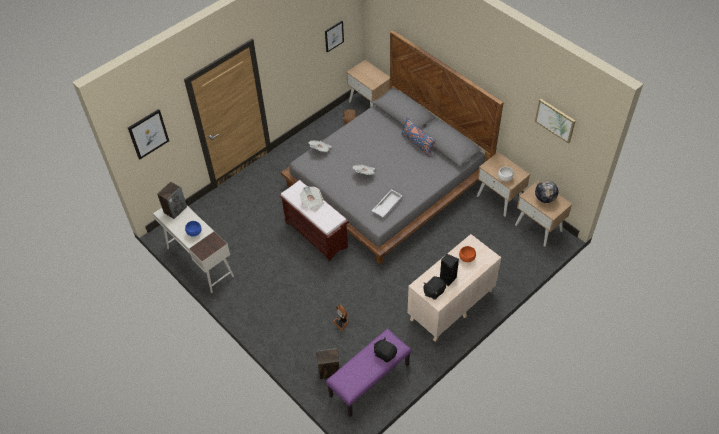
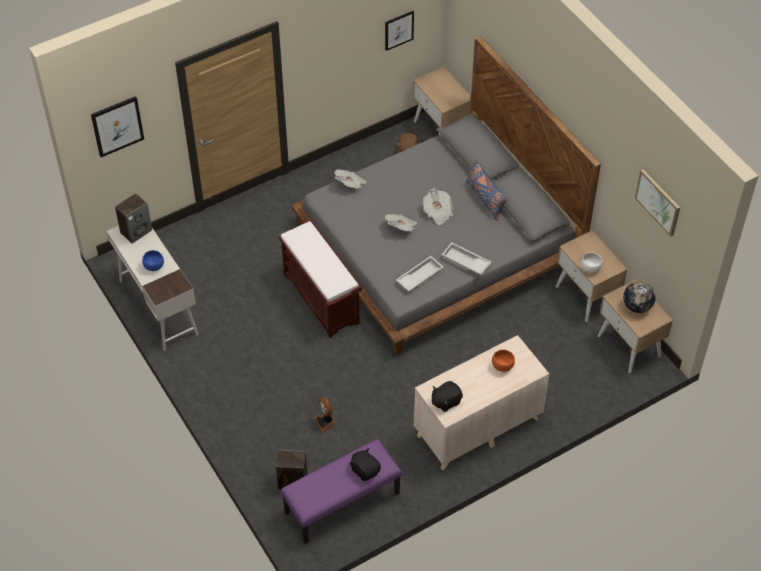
camera: 10 degrees right, 0 degrees up
(312, 203) = (319, 255): newspaper -> newspaper (437, 212)
(416, 189) = (465, 262): none -> white tray
(447, 278) = (469, 388): black speaker -> none

